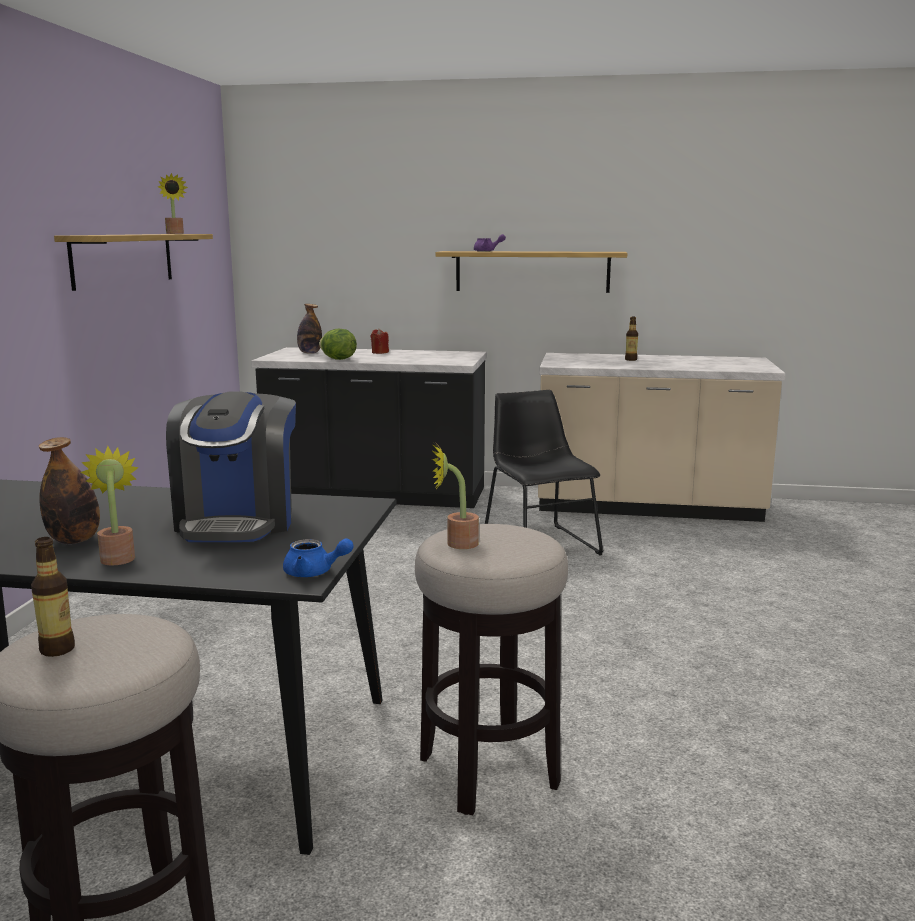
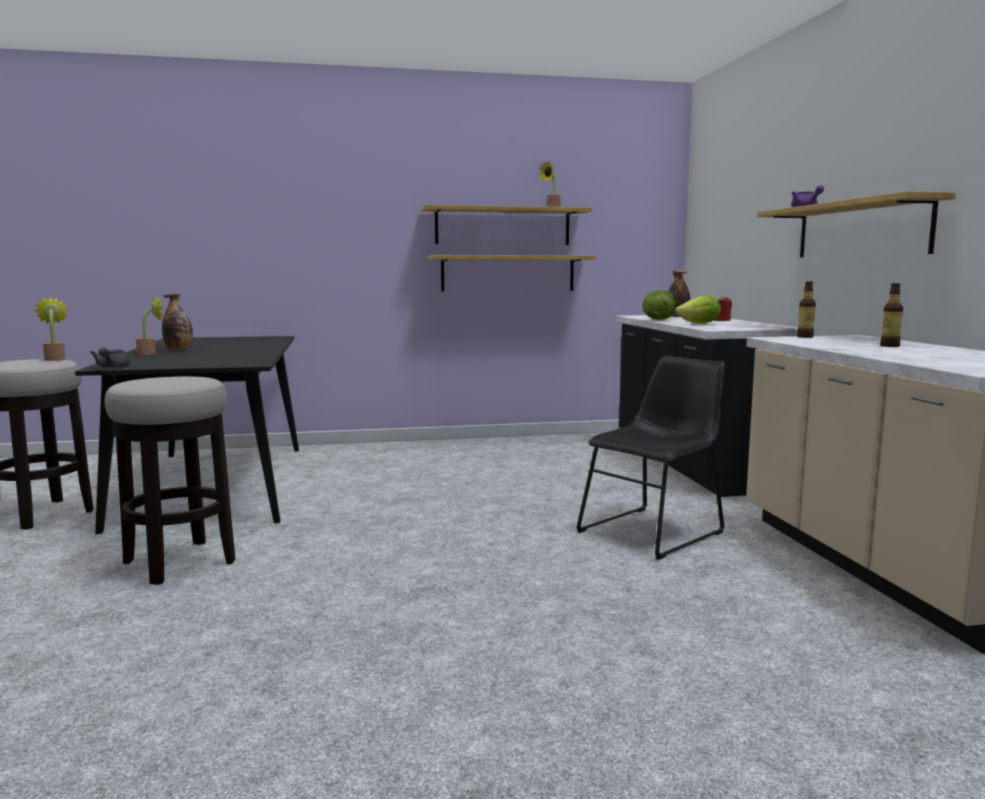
camera: 70 degrees right, 5 degrees down
(57, 649) = (24, 359): bottle -> bottle (805, 337)
(133, 323) = (508, 273): none -> shelf
(238, 521) = (212, 357): coffee machine -> none
(314, 573) = (111, 368): blue teapot -> grey teapot
(403, 358) = (700, 323): none -> lettuce
(456, 544) = (158, 376): potted plant -> potted plant (55, 359)

